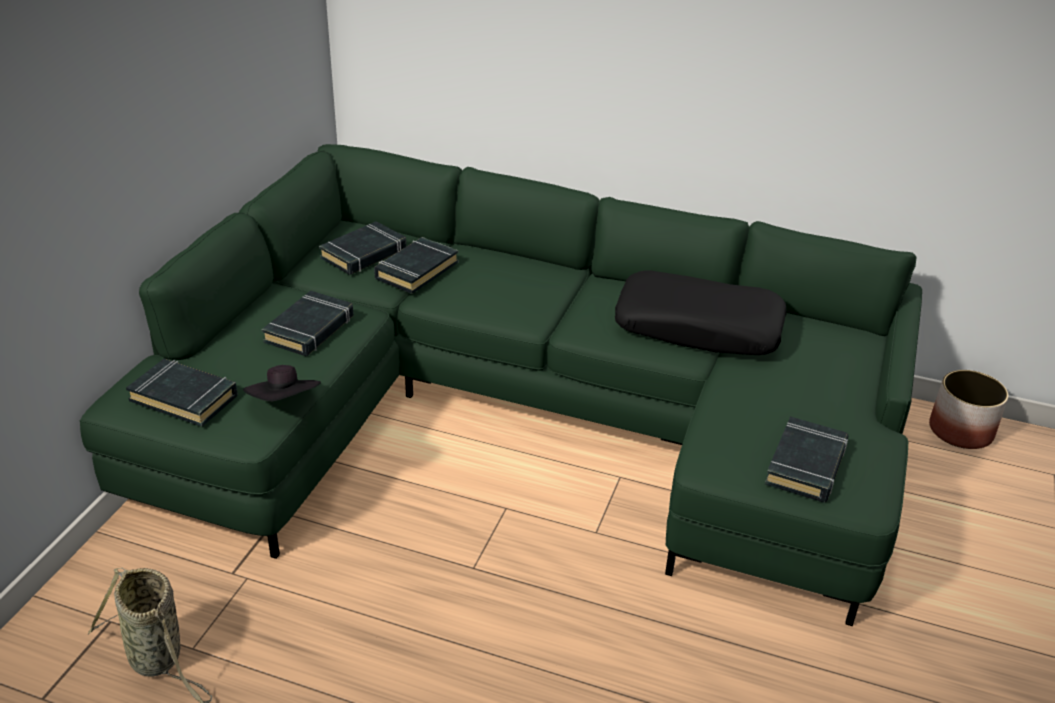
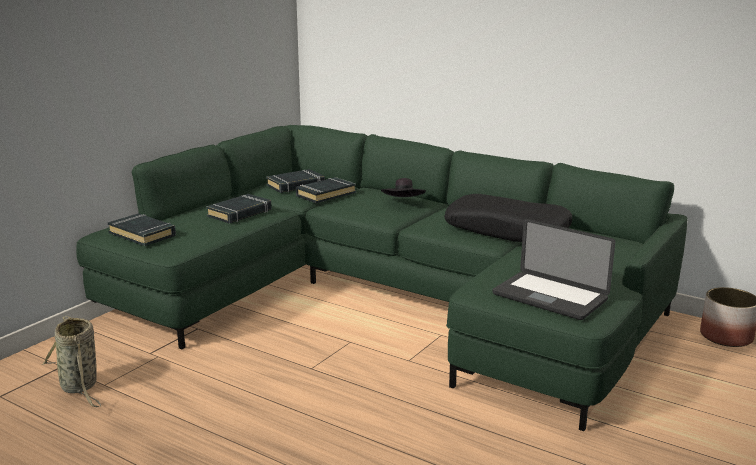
camera: 15 degrees right, 15 degrees down
(285, 403) = (202, 241): black hat -> black hat (403, 203)
(806, 465) = (549, 297): black book -> laptop

